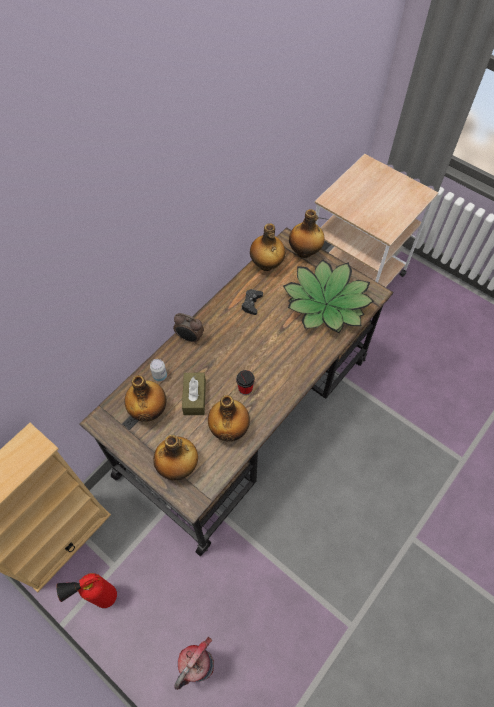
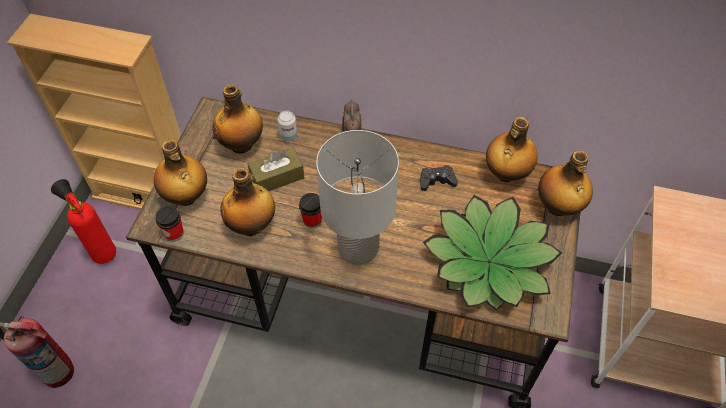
camera: 65 degrees right, 5 degrees down
(209, 485) = (174, 233): none -> cup
(284, 370) = (359, 251): none -> grey table lamp

